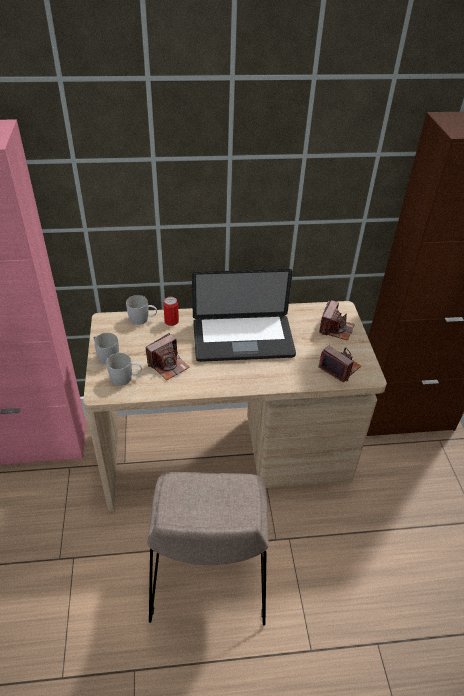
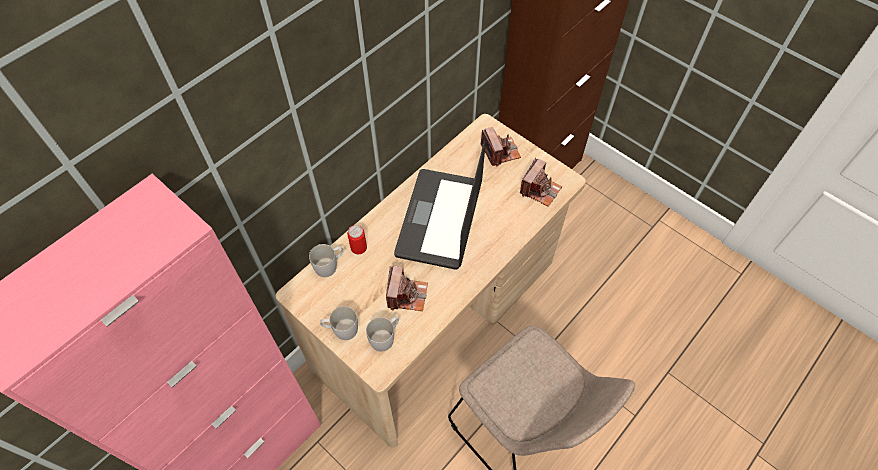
camera: 40 degrees left, 15 degrees up
(243, 339) = (439, 219): laptop -> laptop turned 150 degrees clockwise
(339, 368) = (540, 189): camera -> camera turned 120 degrees clockwise

